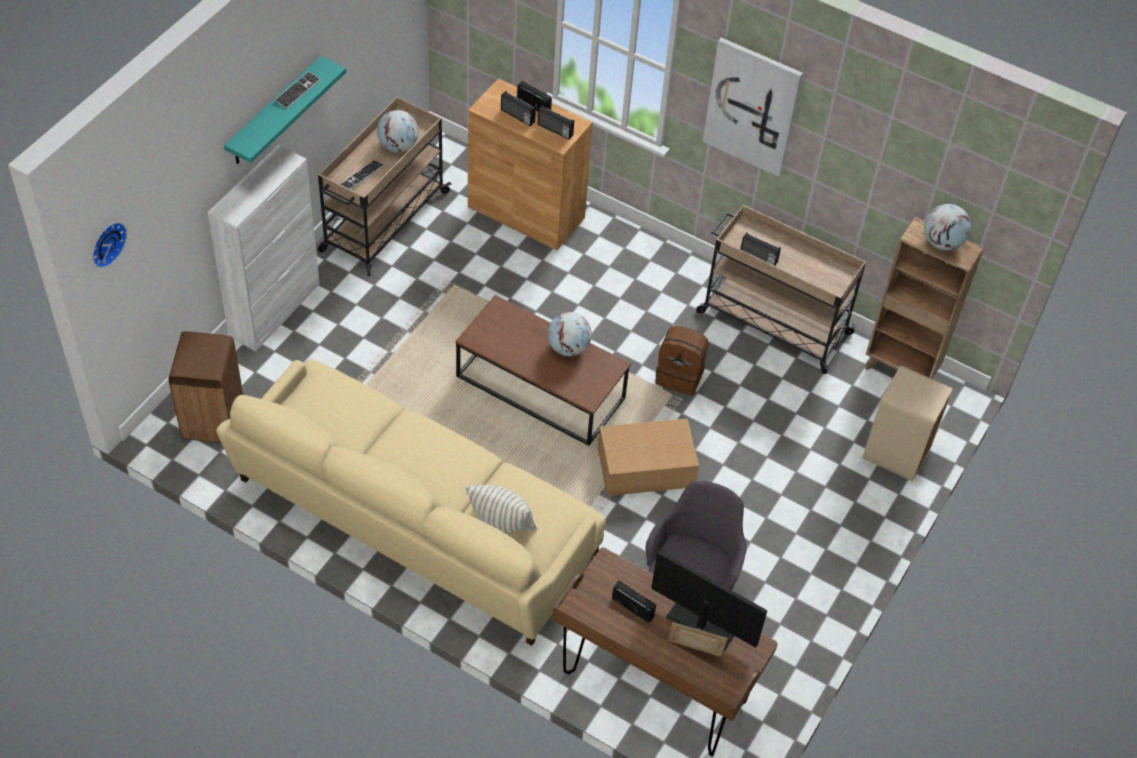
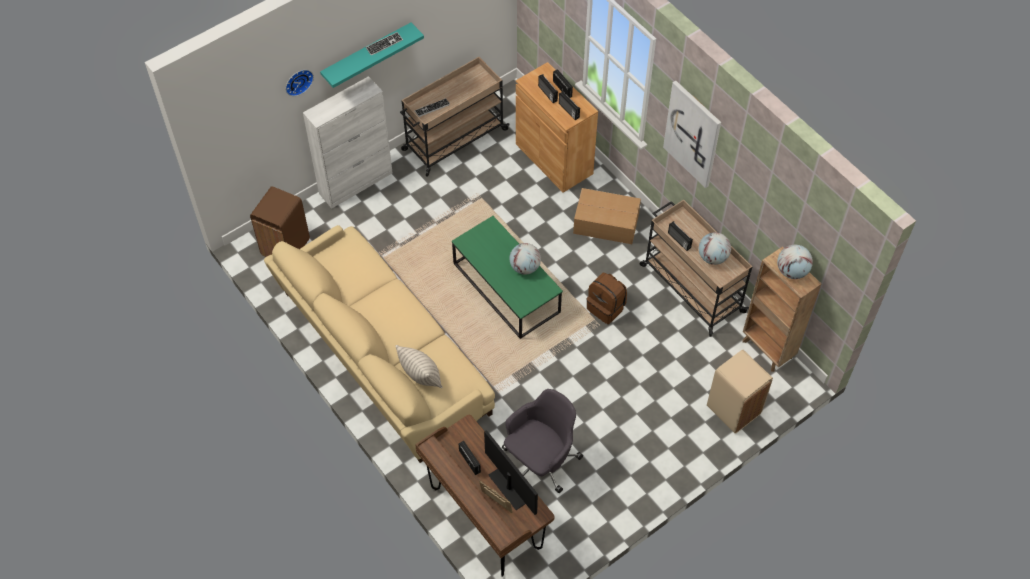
camera: 25 degrees right, 5 degrees up
(106, 243) = (215, 121): wall clock -> wall clock (298, 81)
(398, 146) = (466, 92): globe -> globe (712, 257)
(540, 387) = (506, 288): brown coffee table -> green coffee table
(647, 468) = (553, 366): cardboard box -> cardboard box (607, 224)

